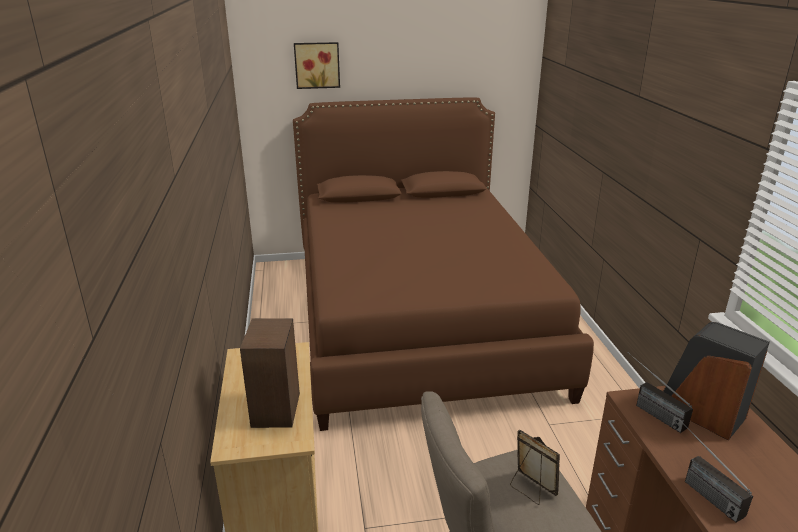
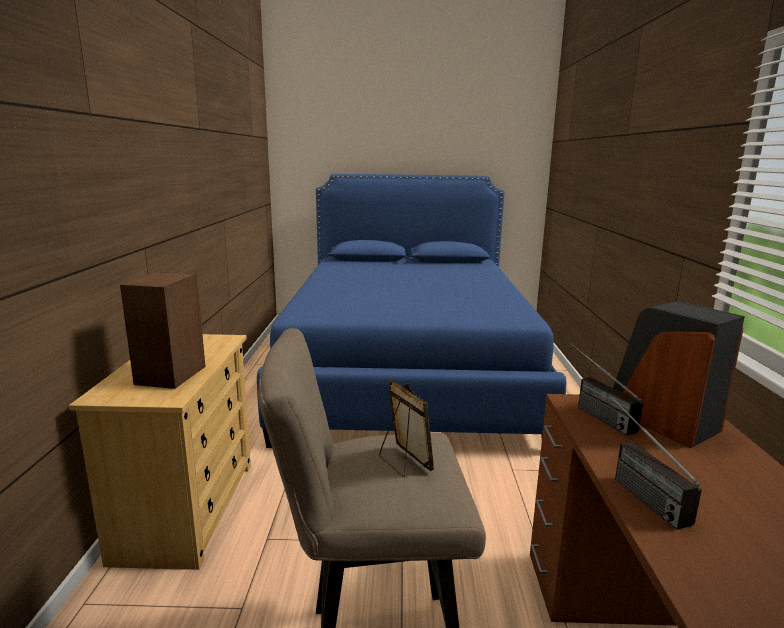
camera: 10 degrees right, 10 degrees down
(317, 65) = (341, 141): picture -> none
(418, 318) = (408, 371): brown bed -> blue bed

